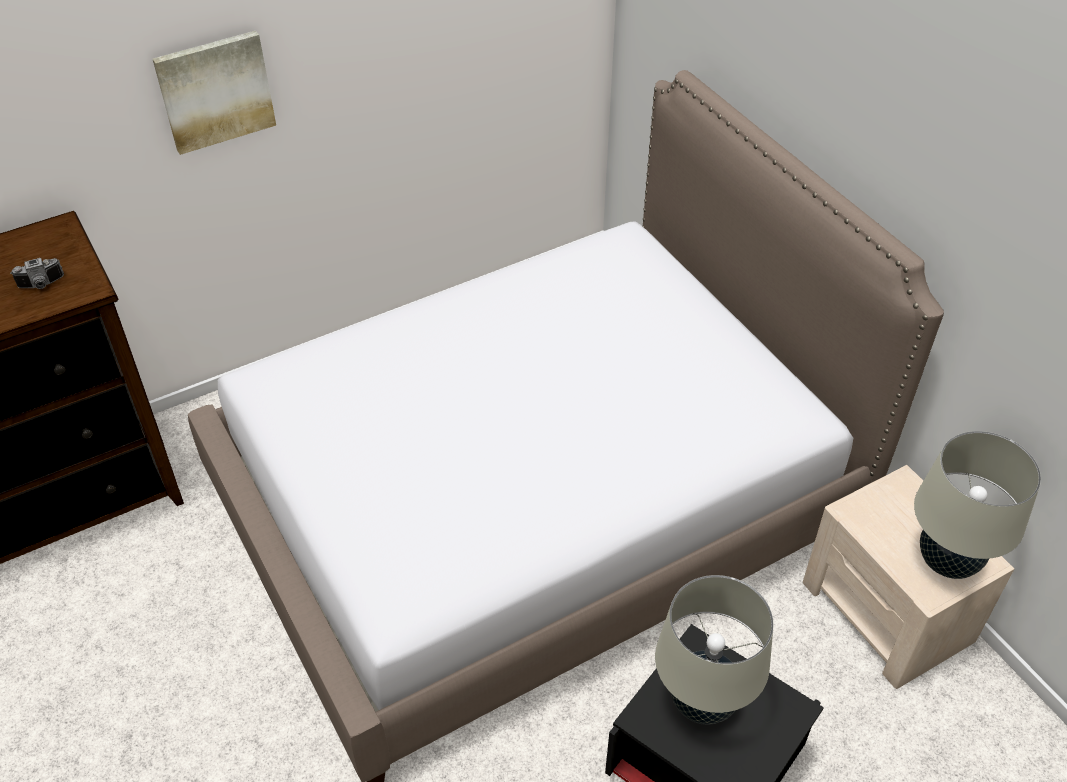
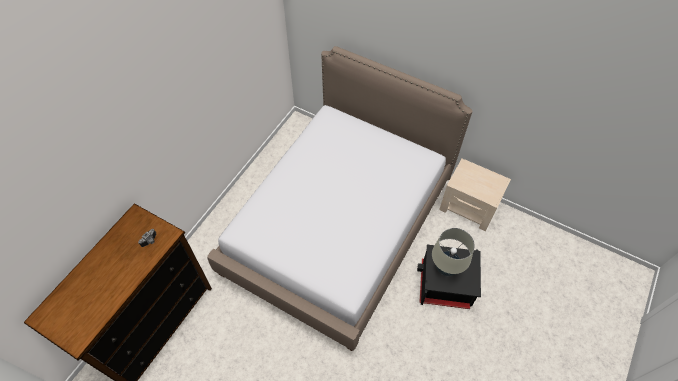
camera: 30 degrees left, 10 degrees up
(215, 91) = (170, 130): picture -> none
(947, 561) = (491, 186): beige table lamp -> none

